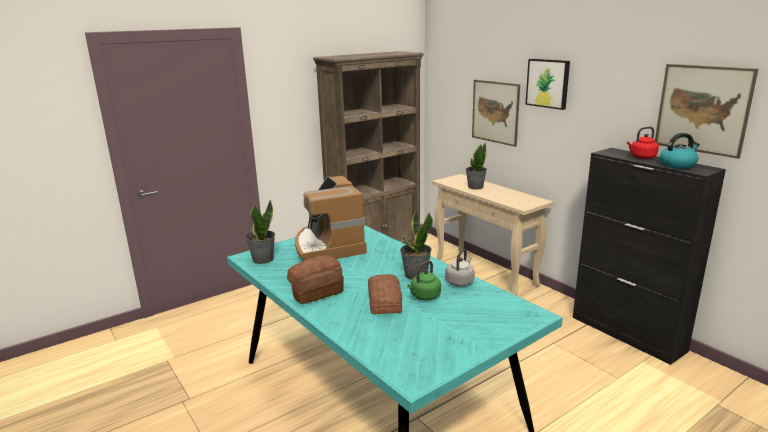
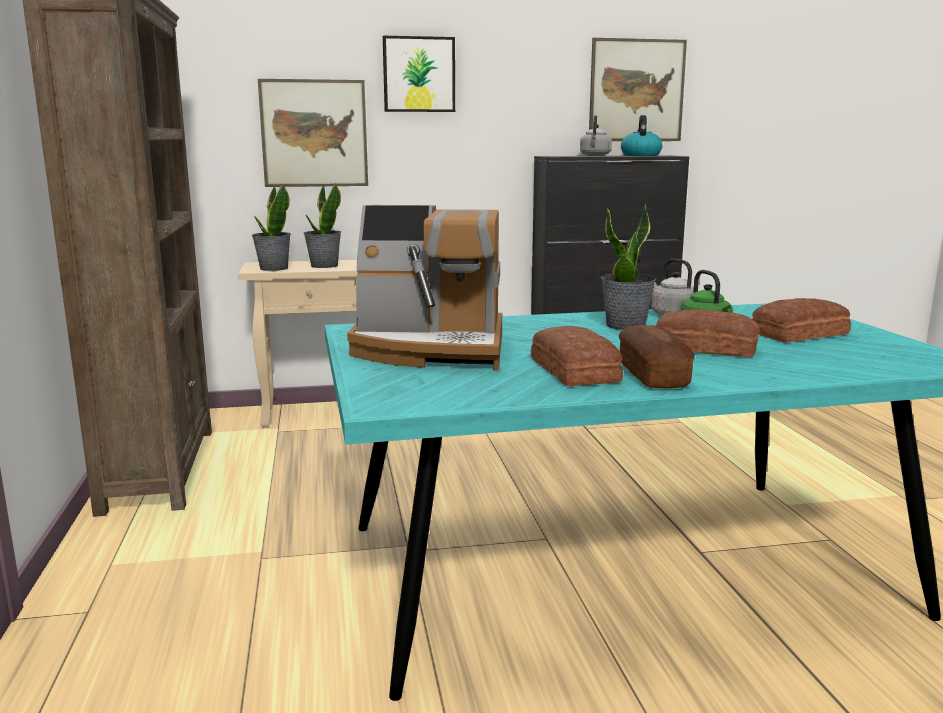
camera: 65 degrees left, 5 degrees down
(262, 259) = (420, 394): potted plant -> potted plant (273, 268)
(448, 324) = (801, 334): none -> bread
(641, 157) = (595, 155): red kettle -> grey kettle

